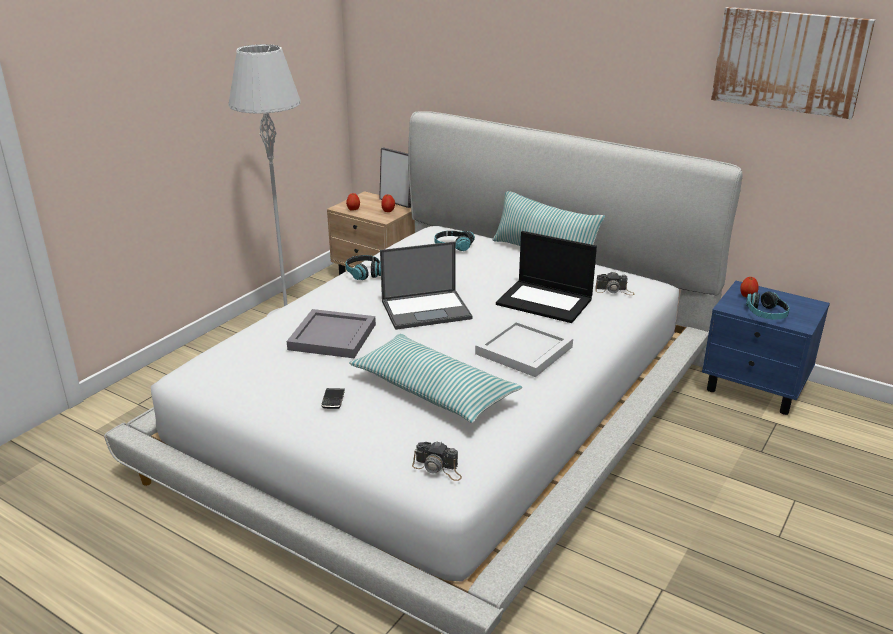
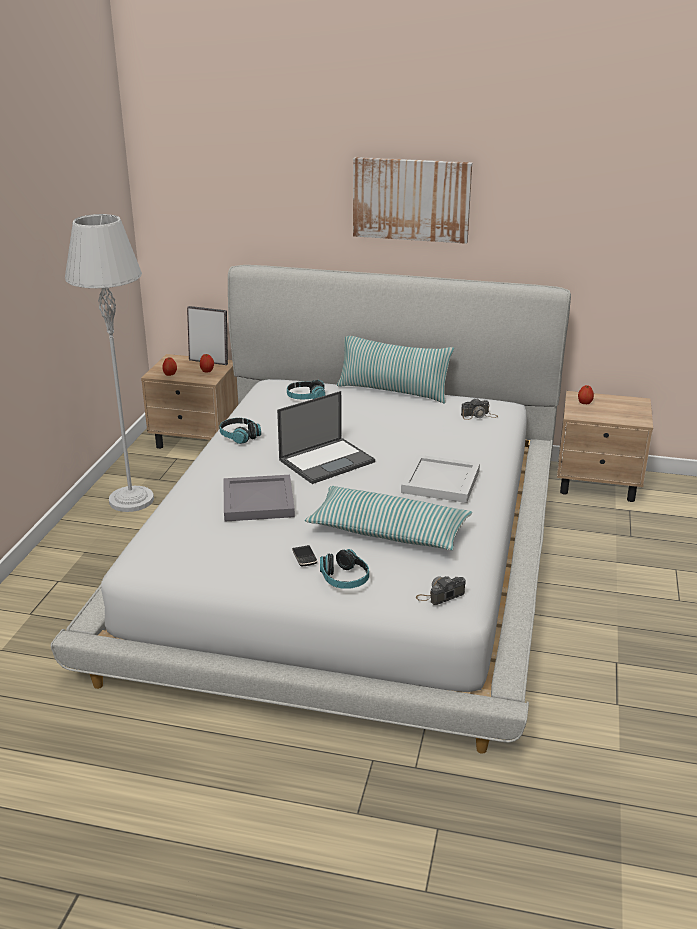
camera: 20 degrees left, 0 degrees up
(438, 468) = (440, 595): camera -> camera turned 150 degrees clockwise
(545, 301) = (428, 435): laptop -> none
(755, 388) = (598, 484): blue nightstand -> beige nightstand
(766, 314) = (608, 416): headphones -> headphones (344, 579)
(789, 61) = (599, 192): picture -> picture (411, 199)

